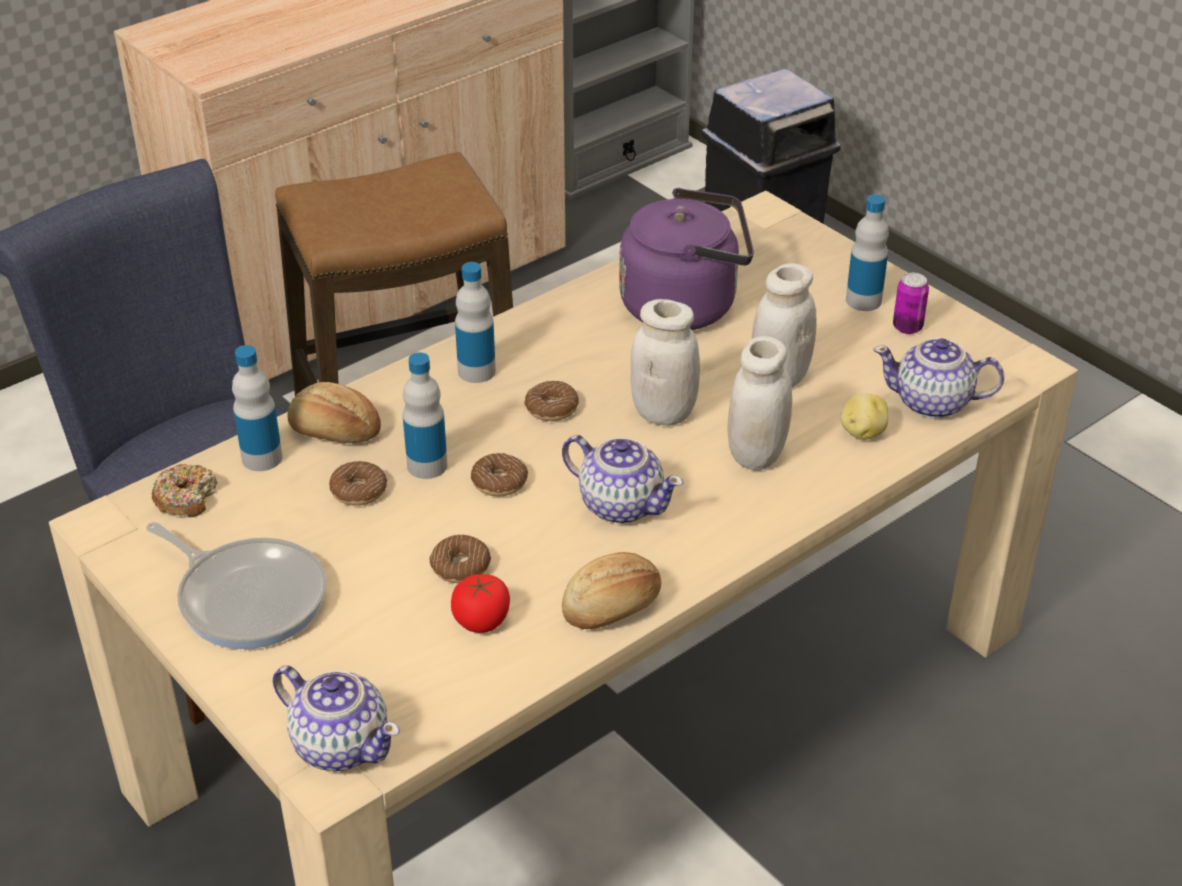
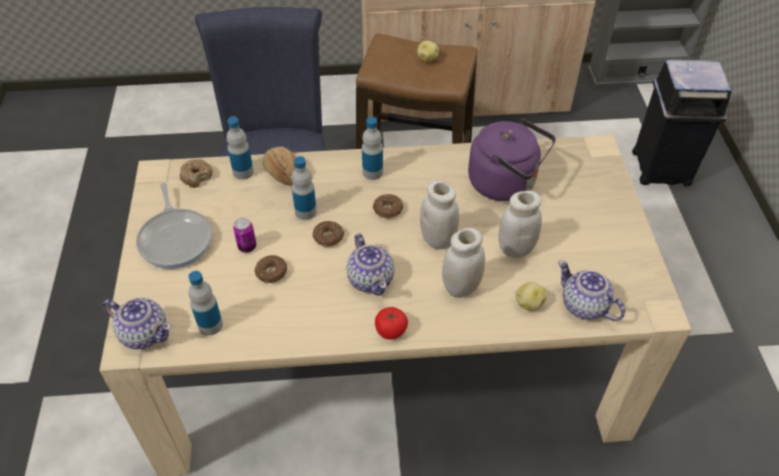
camera: 35 degrees right, 10 degrees up
(340, 744) = (144, 333): teapot -> teapot turned 45 degrees counterclockwise
(358, 491) = (266, 209): donut -> none
(399, 192) = (427, 58): none -> potato
(481, 620) = (254, 305): tomato -> tomato (391, 331)
(613, 608) = (316, 333): bread -> none
(863, 300) = (604, 225): bottle -> bottle (210, 325)
(907, 327) = (614, 253): can -> can (247, 247)

